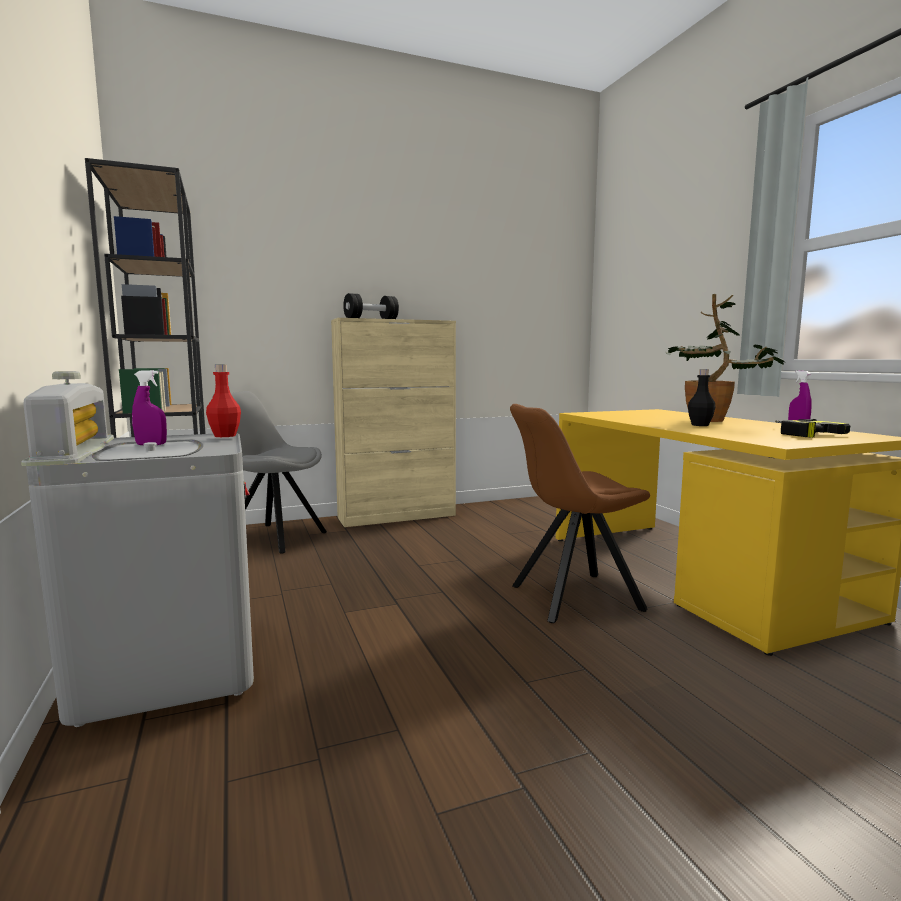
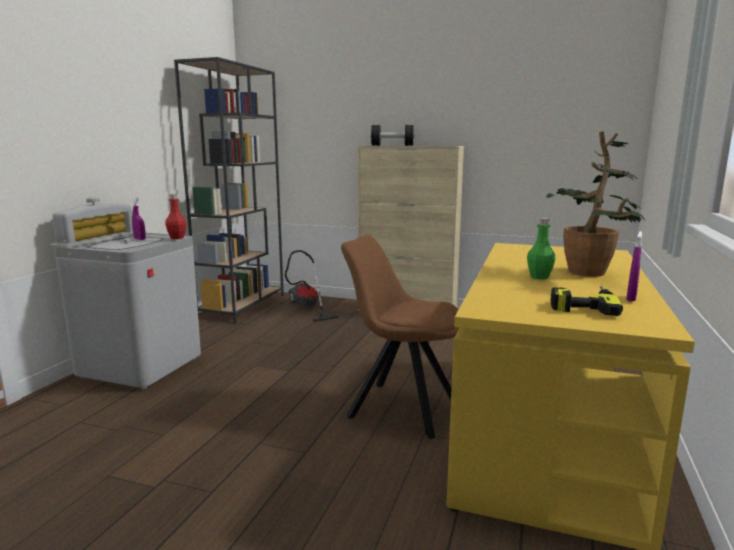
camera: 40 degrees right, 5 degrees up
(274, 537) = (306, 307): grey chair -> vacuum cleaner
(700, 425) = (539, 277): black bottle -> green bottle

